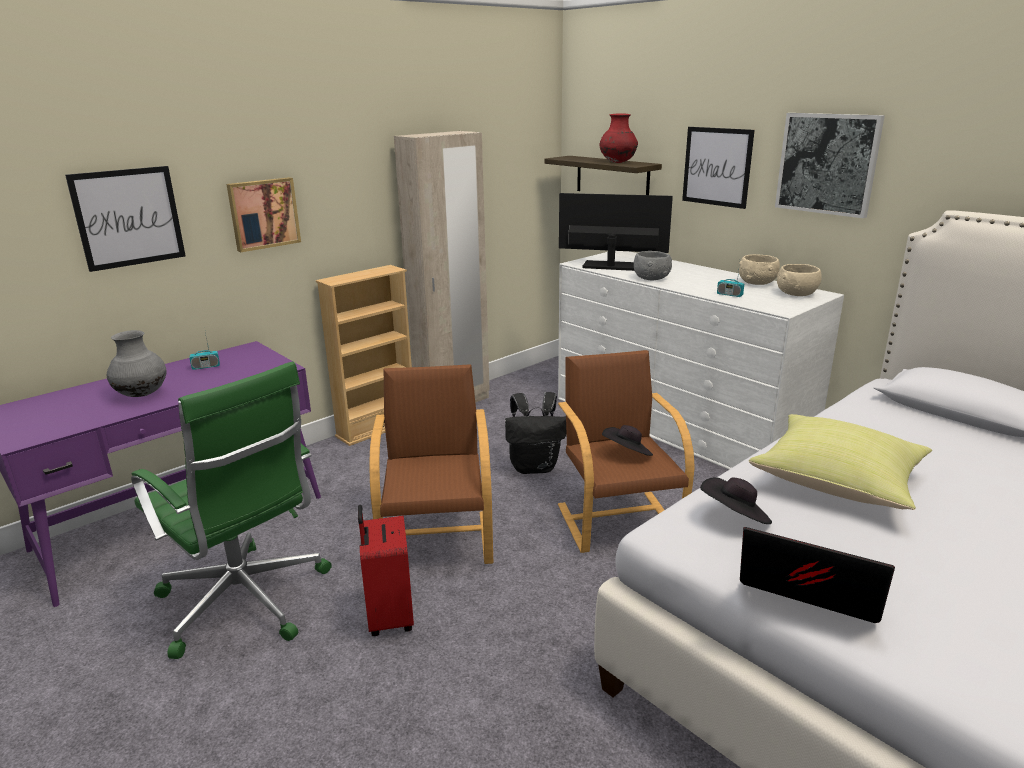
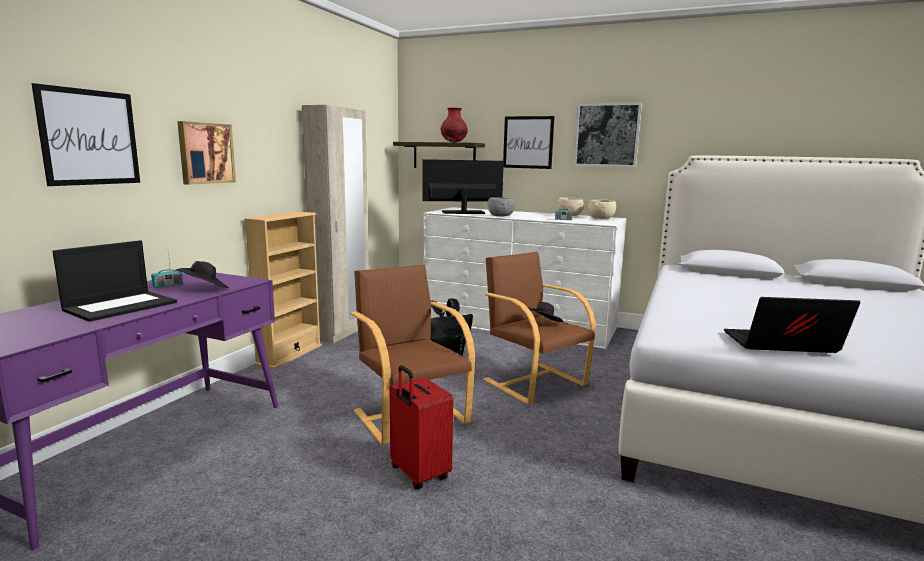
camera: 25 degrees left, 10 degrees down
(142, 394) = (121, 306): grey vase -> laptop
(246, 603) = (271, 494): green office chair -> none
(735, 517) = (692, 322): black hat -> black hat (204, 289)
(839, 483) = (719, 304): yellow pillow -> none

